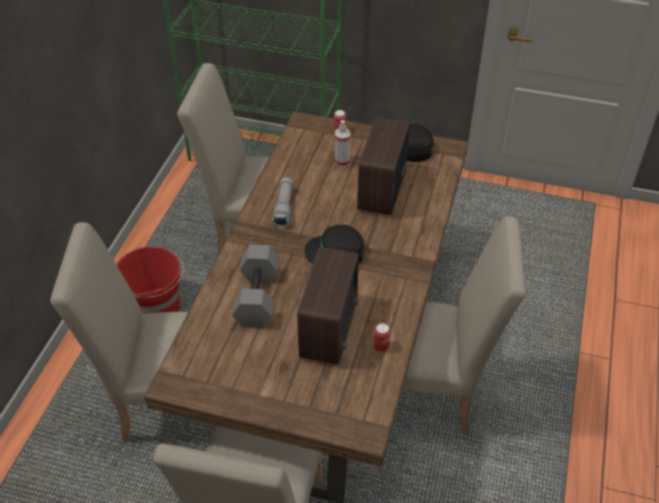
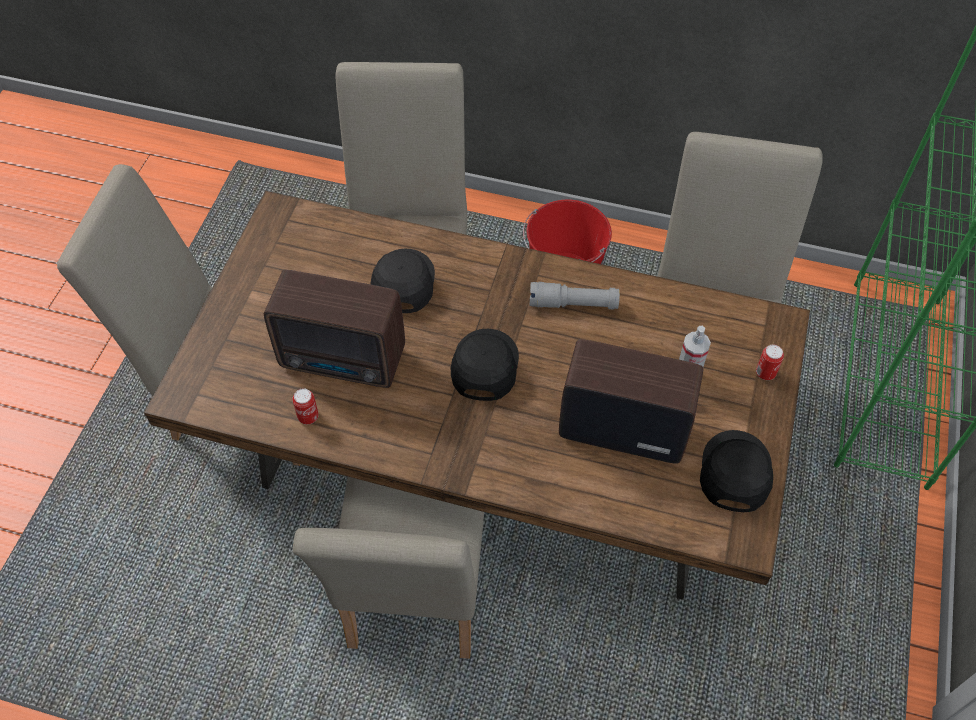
camera: 90 degrees right, 10 degrees up
(258, 298) = (402, 283): grey dumbbell -> black cap

